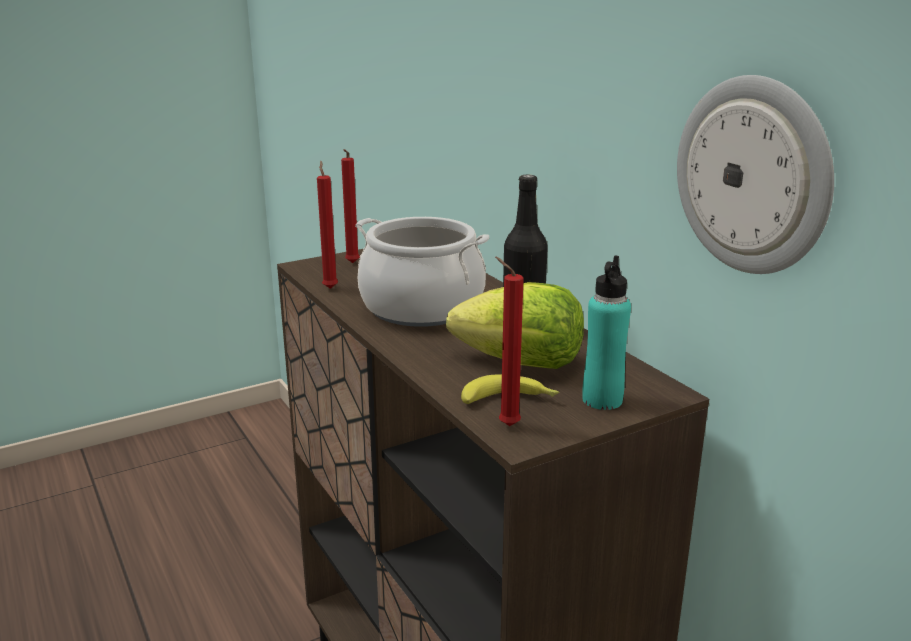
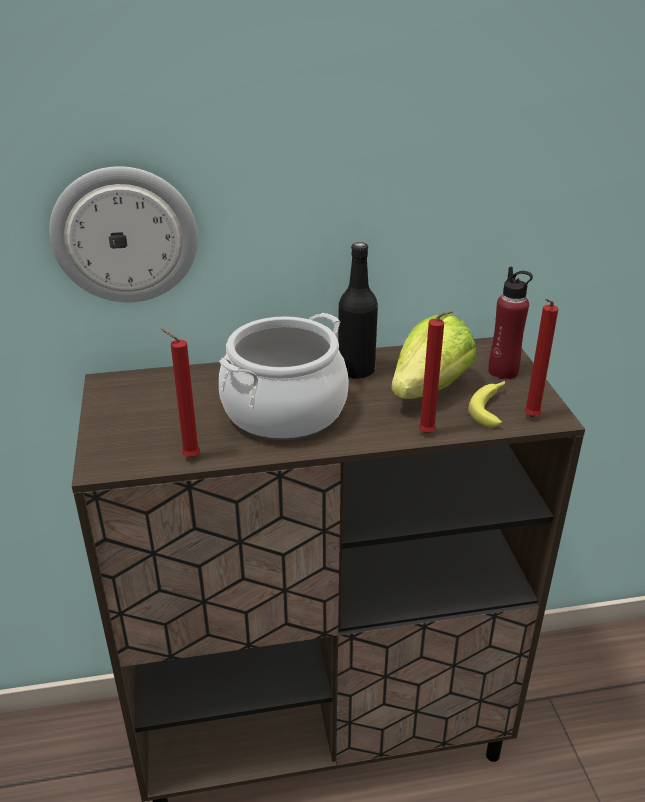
camera: 70 degrees left, 10 degrees up
(351, 264) = (126, 432): red candle -> red candle (429, 434)
(602, 400) = (503, 371): turquoise bottle -> red bottle
(753, 176) = (528, 178): wall clock -> wall clock (125, 235)

